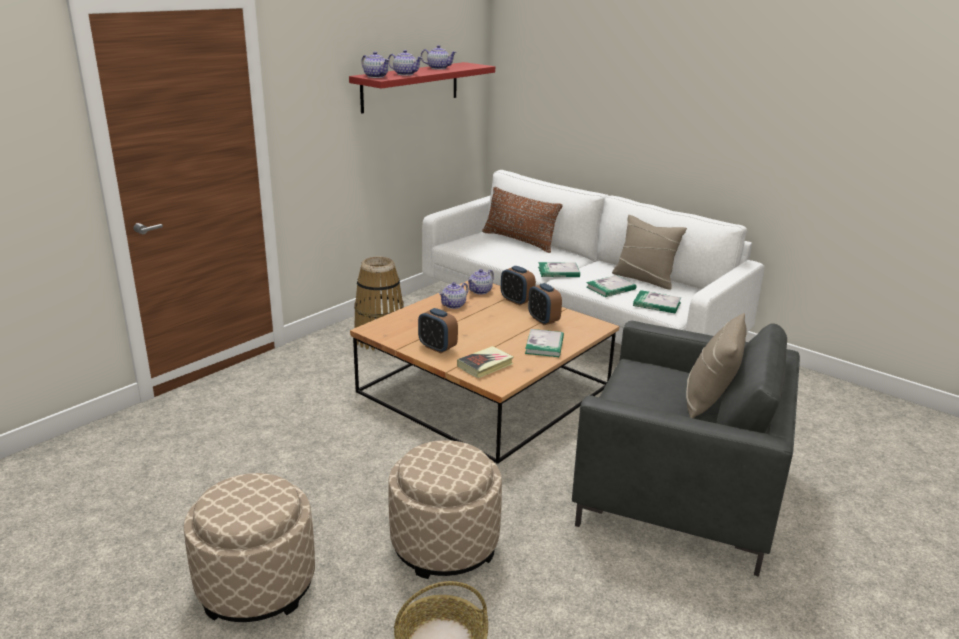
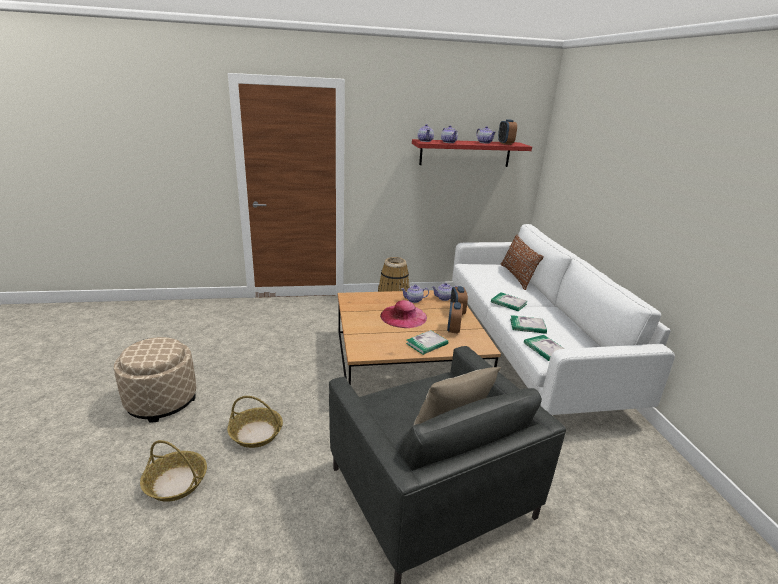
camera: 40 degrees right, 0 degrees up
(437, 347) = (363, 319): alarm clock -> alarm clock (505, 143)
(444, 544) = (256, 433): beige ottoman -> basket
(474, 327) = (403, 316): none -> pink hat
(485, 365) = (371, 340): book -> none
(644, 279) = (568, 330): beige pillow -> none

